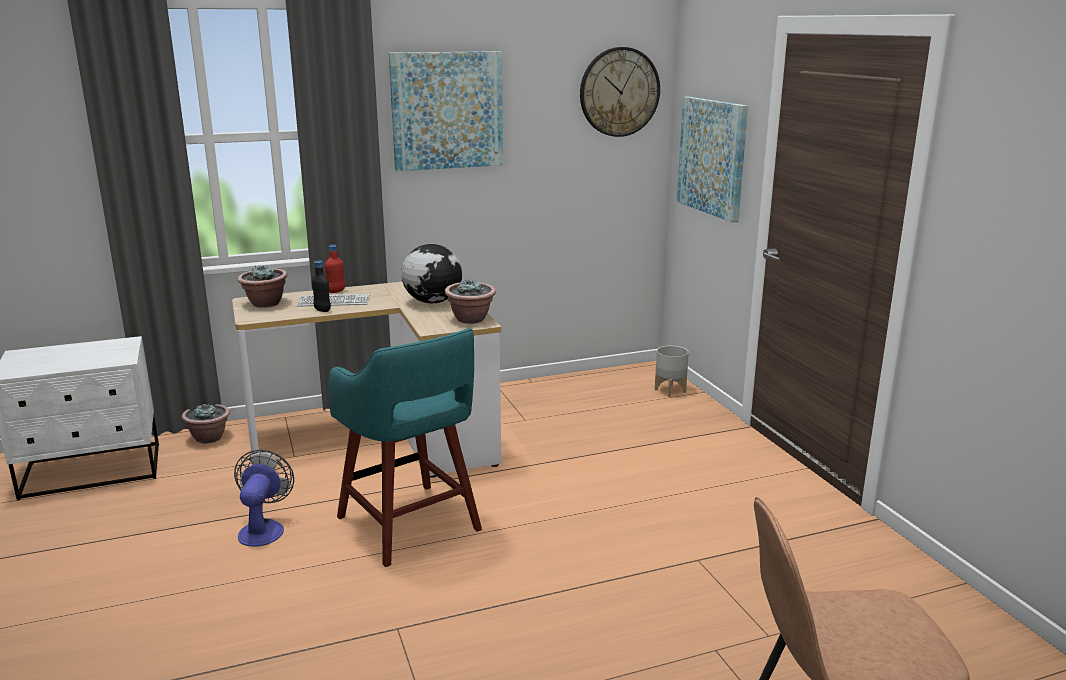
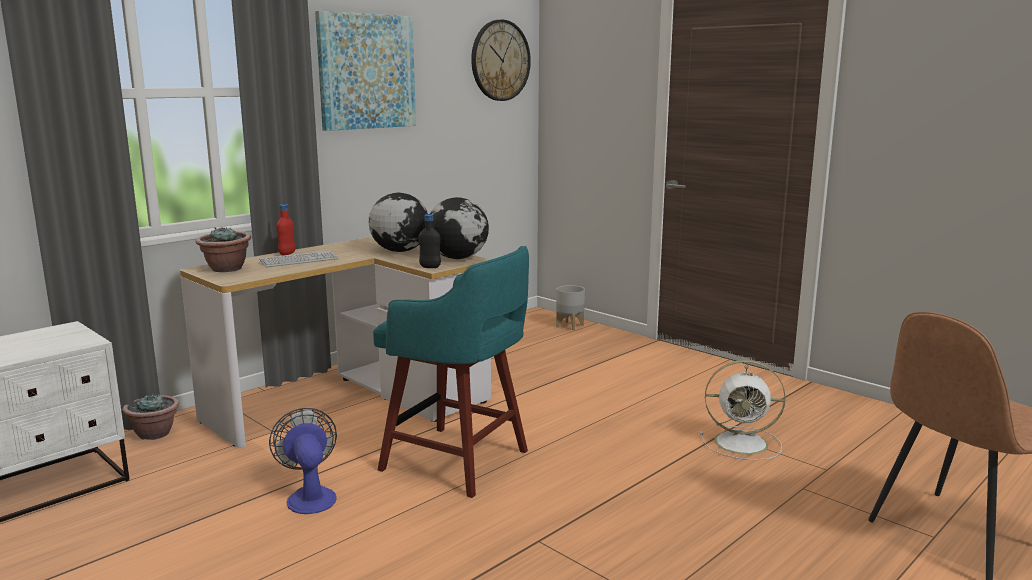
camera: 25 degrees left, 5 degrees down
(322, 310) = (298, 267): black bottle -> black bottle (430, 267)
(471, 319) = (458, 258): potted plant -> globe
(708, 578) = (743, 443): none -> white fan
(712, 157) = (592, 113): picture -> none

